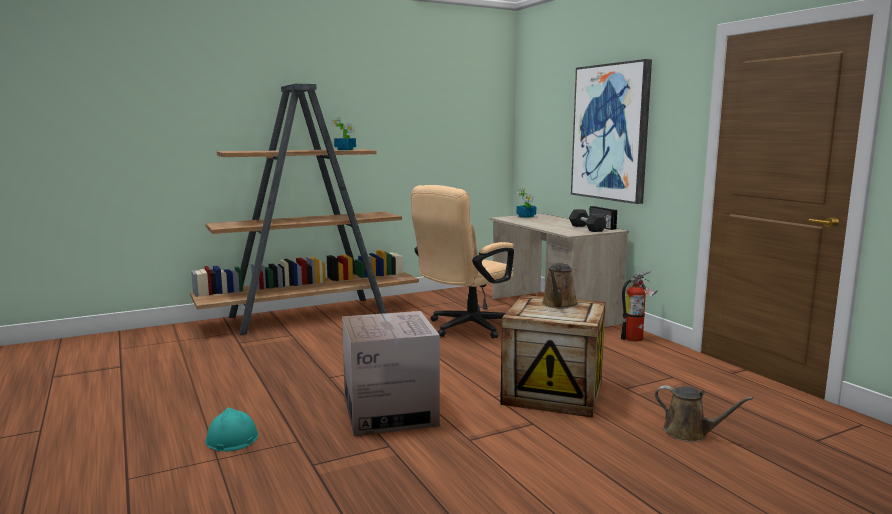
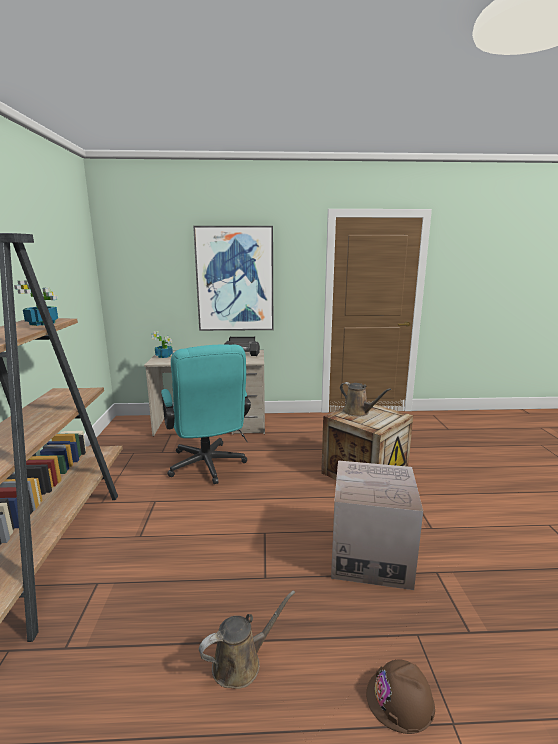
camera: 65 degrees left, 5 degrees up
(231, 438) = (400, 700): turquoise hard hat -> brown hard hat
(465, 328) = (208, 467): beige office chair -> turquoise office chair
(636, 338) = (293, 419): fire extinguisher -> none
(689, 433) = (435, 453): brown watering can -> brown watering can (241, 662)

